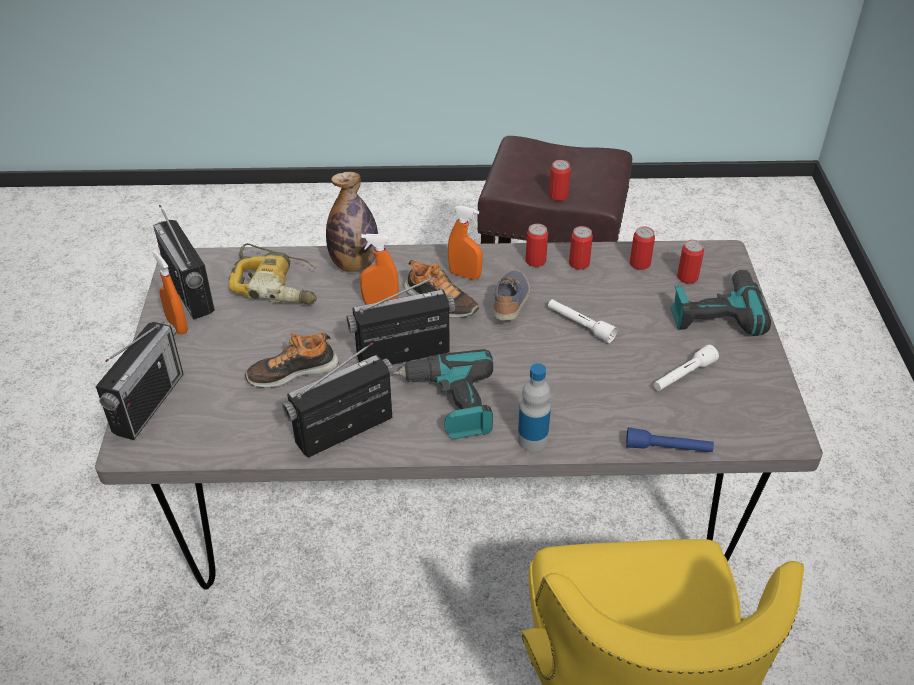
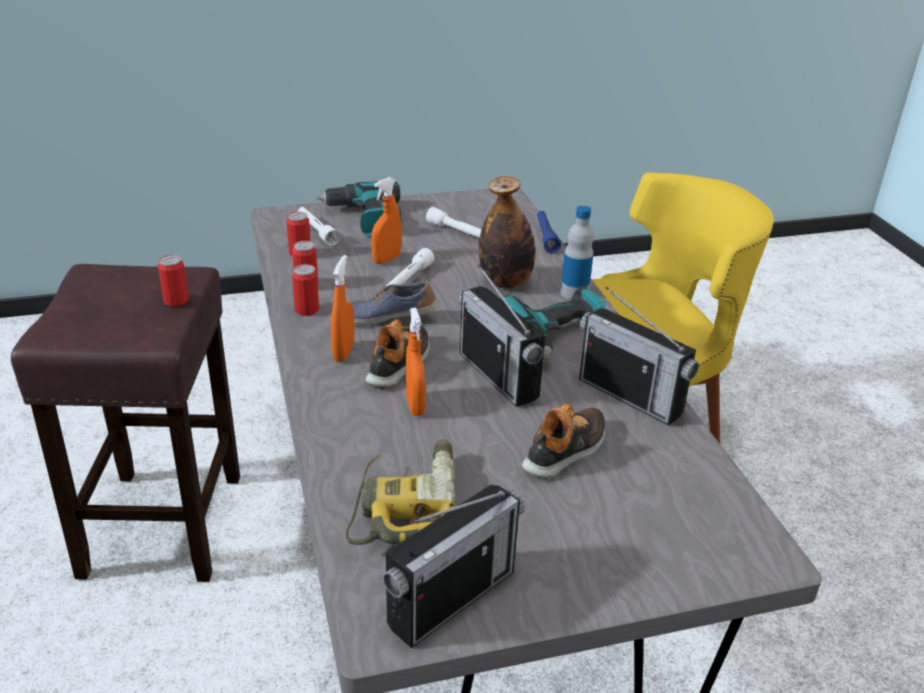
camera: 105 degrees left, 10 degrees down
(148, 403) = (691, 566): radio -> none
(177, 326) = (533, 587): orange spray bottle -> orange spray bottle (386, 259)
(292, 371) = (566, 451): shoe -> shoe turned 105 degrees counterclockwise
(354, 264) = (341, 440): bottle -> bottle (505, 282)
(687, 277) = (317, 231): can -> white flashlight

